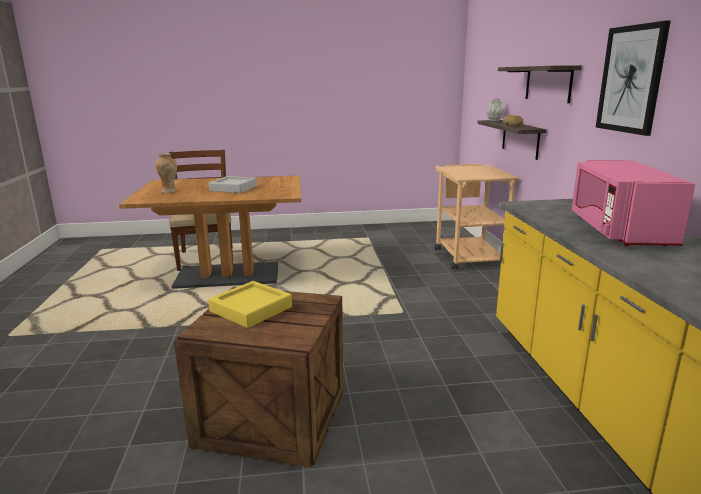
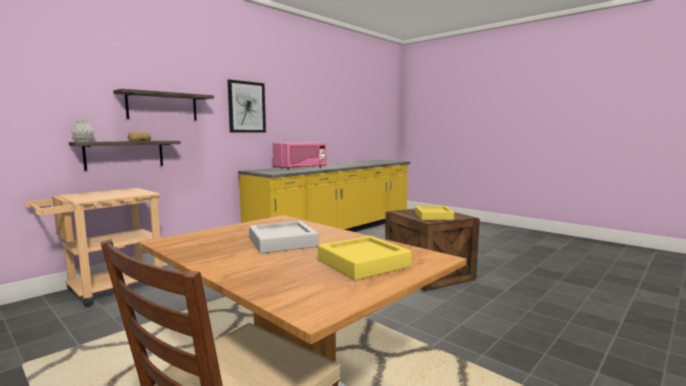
camera: 130 degrees left, 10 degrees down
(169, 191) = (363, 263): vase -> yellow tray

